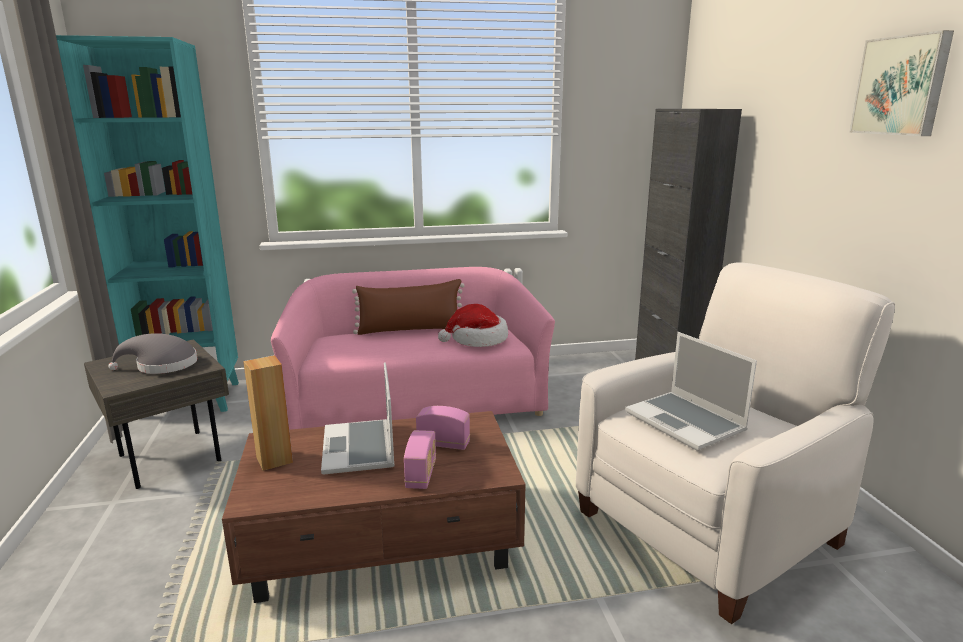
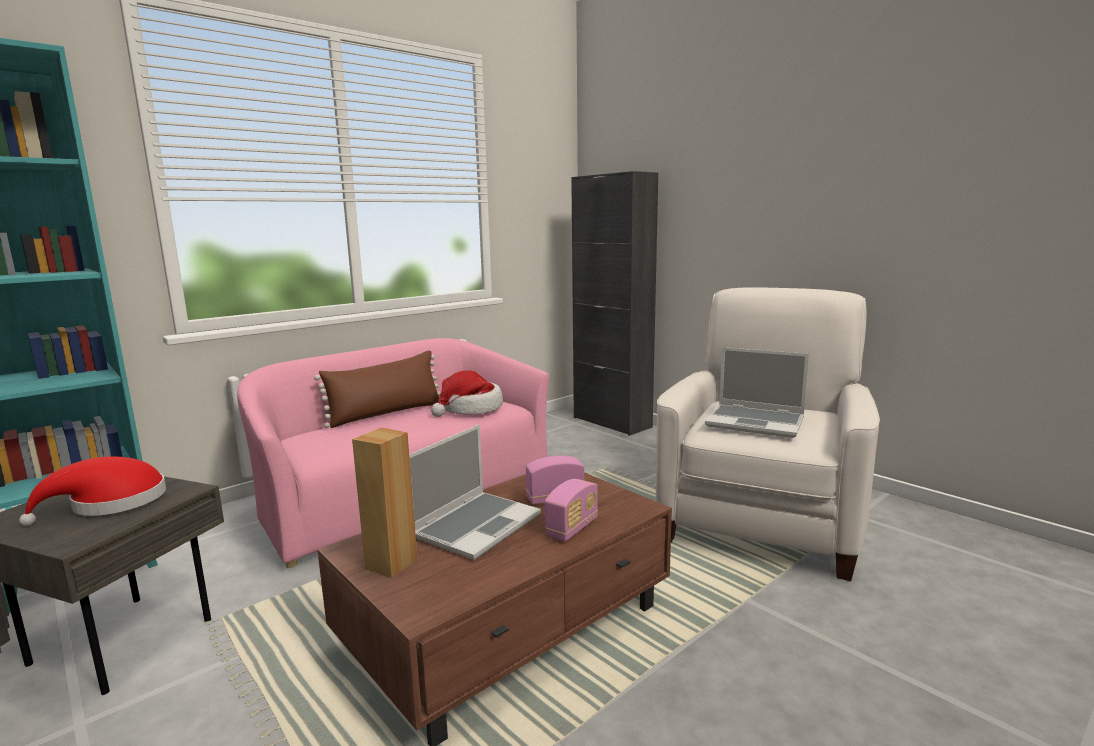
camera: 30 degrees left, 5 degrees down
(162, 365) = (111, 503): grey hat -> red hat
(360, 449) = (477, 525): laptop -> laptop turned 105 degrees counterclockwise
(421, 475) = (572, 528): radio -> radio turned 60 degrees clockwise
(901, 86) = (818, 140): picture -> none

